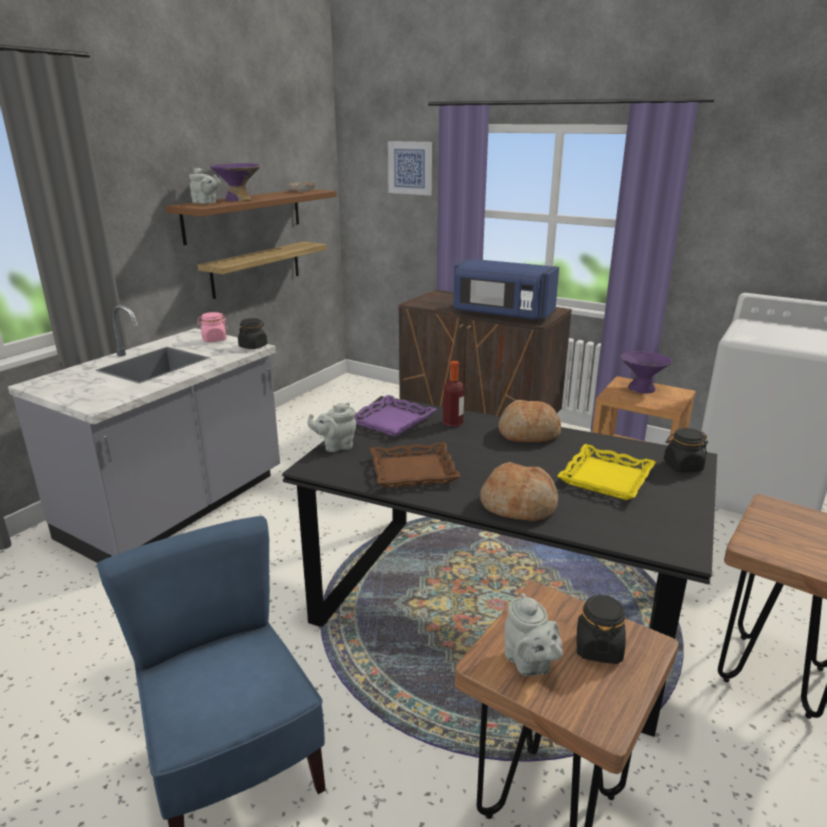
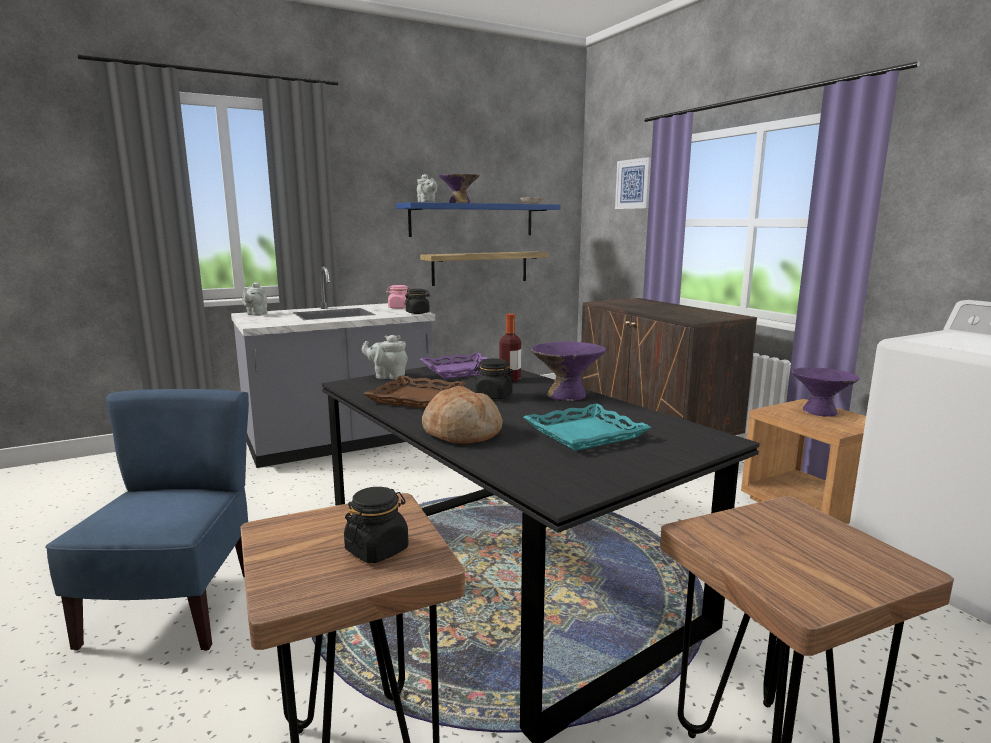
camera: 30 degrees right, 10 degrees down
(244, 215) = (472, 220): brown shelf -> blue shelf
(502, 314) = (668, 314): blue microwave -> none
(528, 434) = (566, 395): bread -> purple bowl
(529, 663) = (300, 539): grey teapot -> grey teapot (256, 314)
(605, 478) = (584, 433): yellow tray -> turquoise tray
(682, 466) = (692, 442): black jar -> black jar (493, 396)

